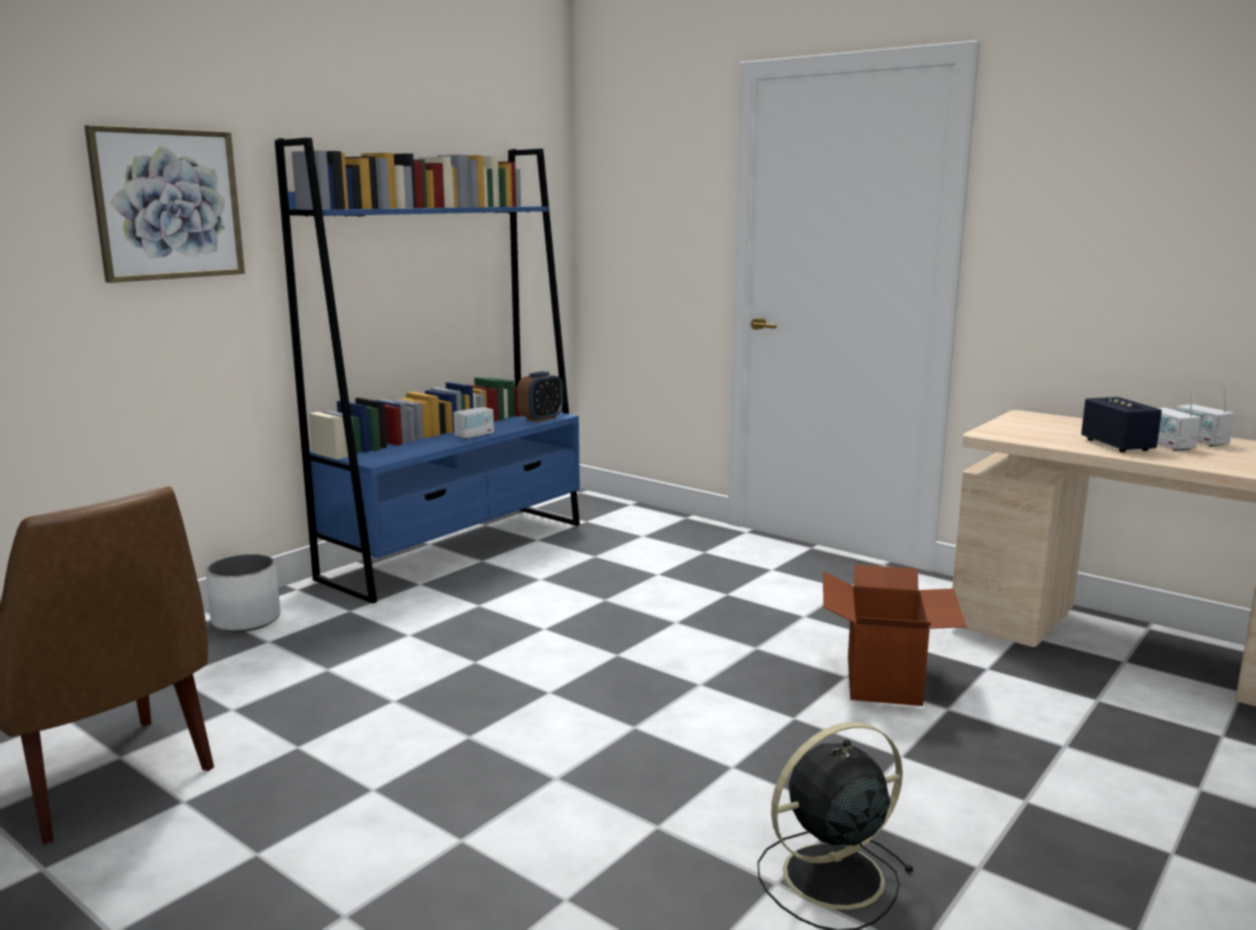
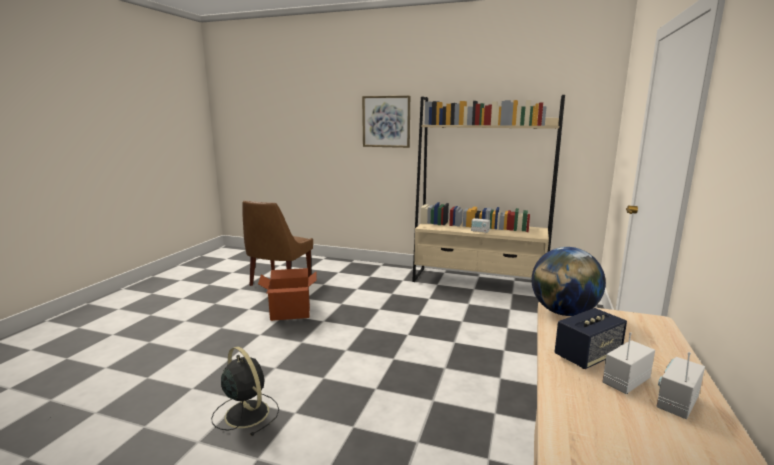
camera: 70 degrees right, 0 degrees up
(246, 620) = (382, 269): white planter -> none
(457, 550) = (478, 282): blue bookcase -> beige bookcase
(541, 418) = (528, 235): alarm clock -> none
(885, 680) = (437, 414): cardboard box -> cardboard box (290, 313)
(1002, 433) = (563, 312): none -> globe

